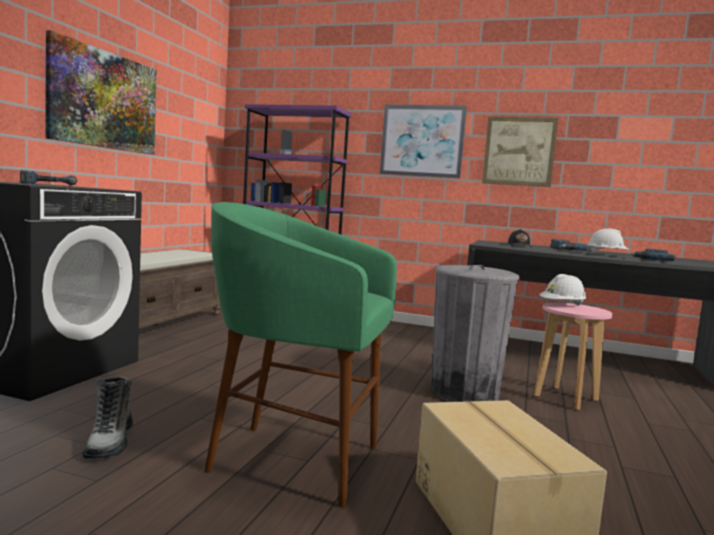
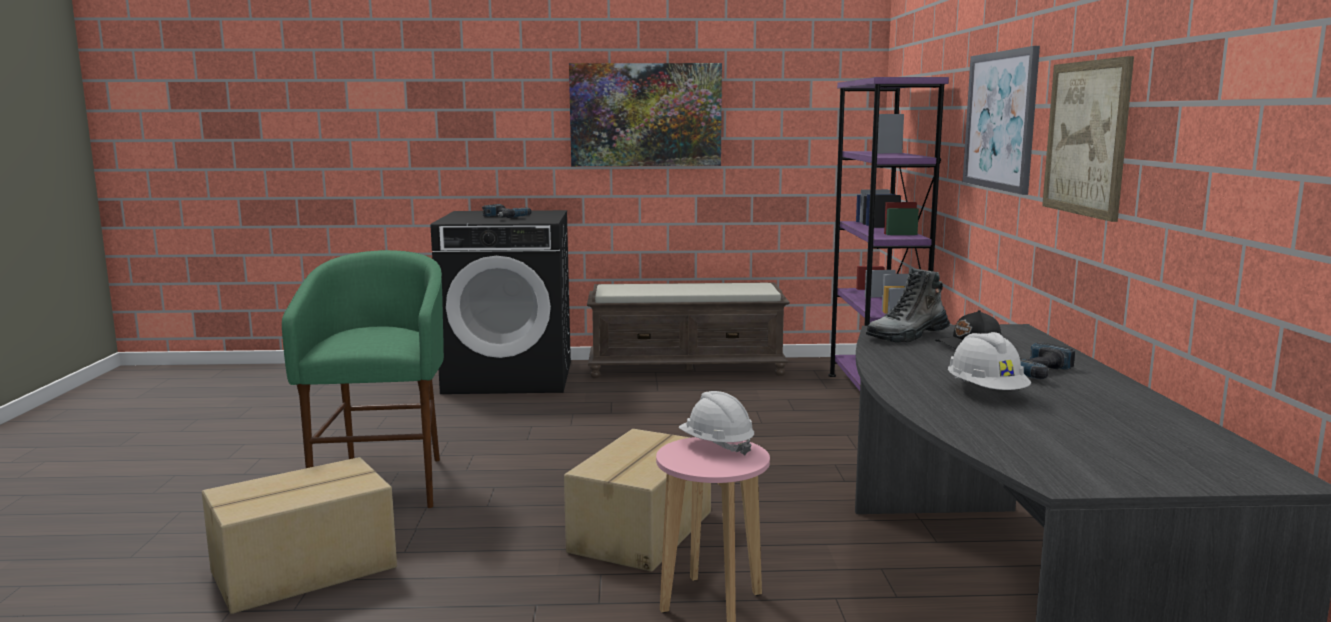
camera: 70 degrees right, 5 degrees up
(110, 442) = (383, 430): boot -> boot (908, 336)
(464, 393) = (643, 532): grey trash can -> cardboard box
(651, 259) = (1005, 422): power drill -> none

